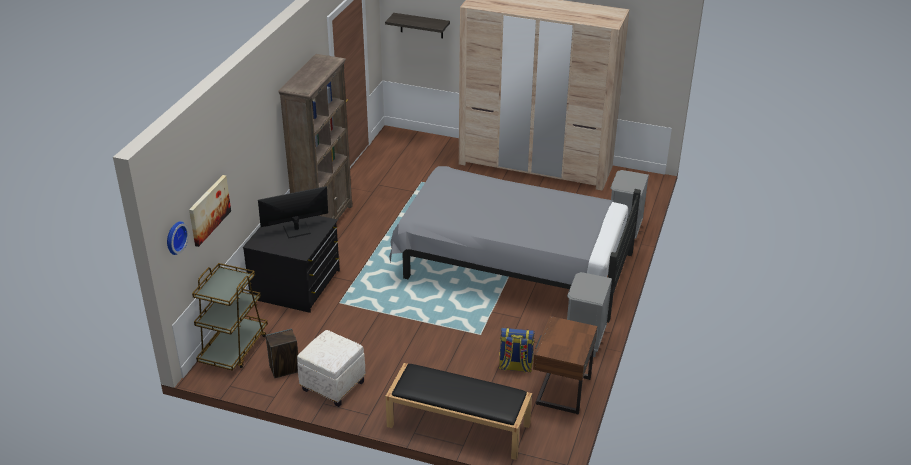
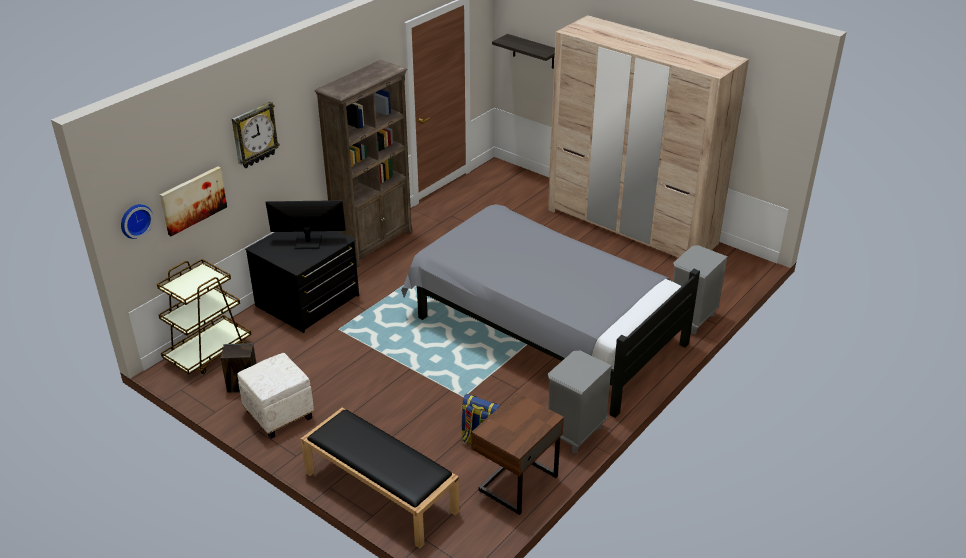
camera: 20 degrees right, 0 degrees up
(243, 140) = (254, 135): none -> wall clock

